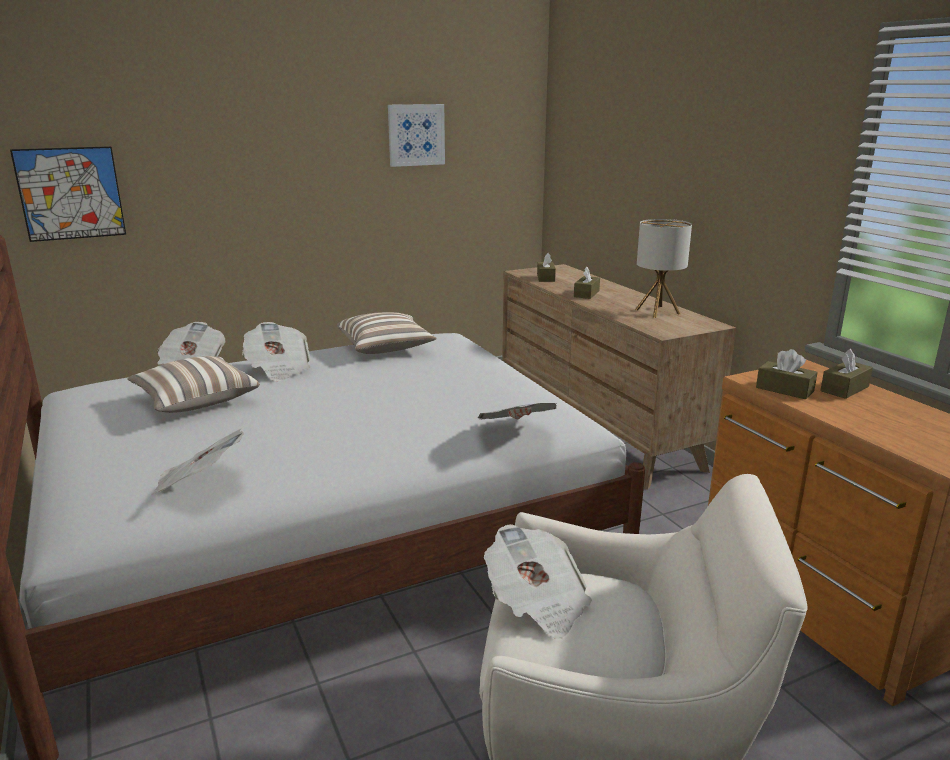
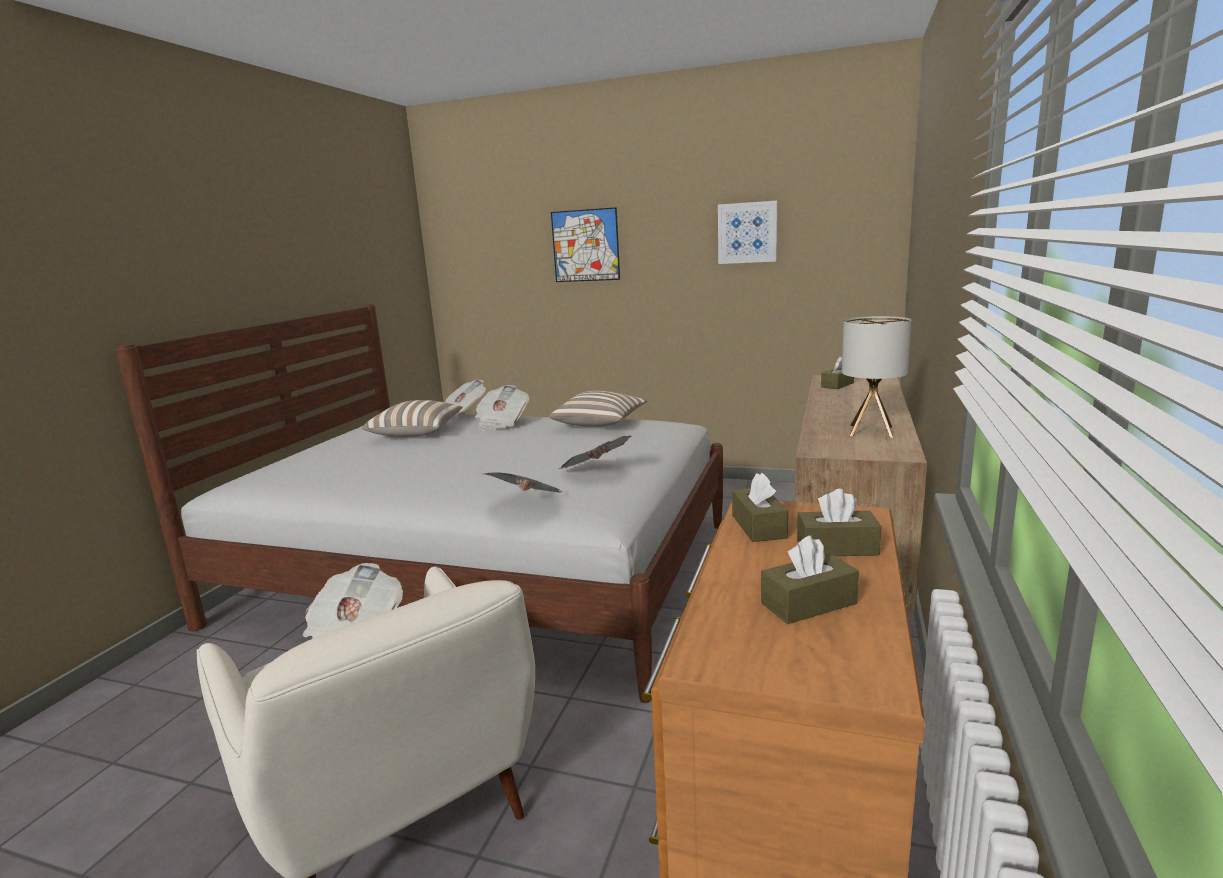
camera: 45 degrees right, 5 degrees down
(70, 193) = (474, 283): picture -> picture (585, 245)
(200, 484) = (309, 478): newspaper -> newspaper (595, 471)
(586, 294) = (839, 404): brown tissue box -> brown tissue box (808, 603)

